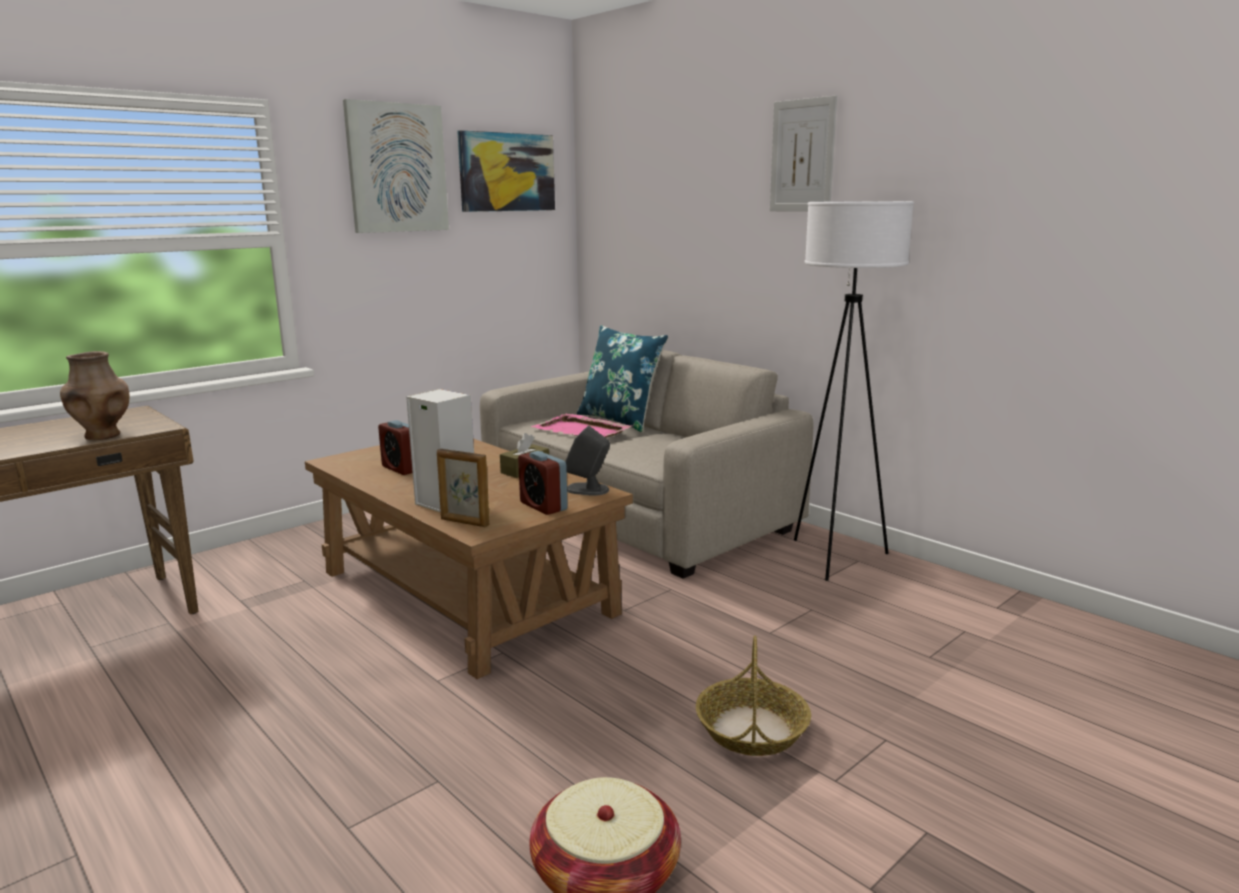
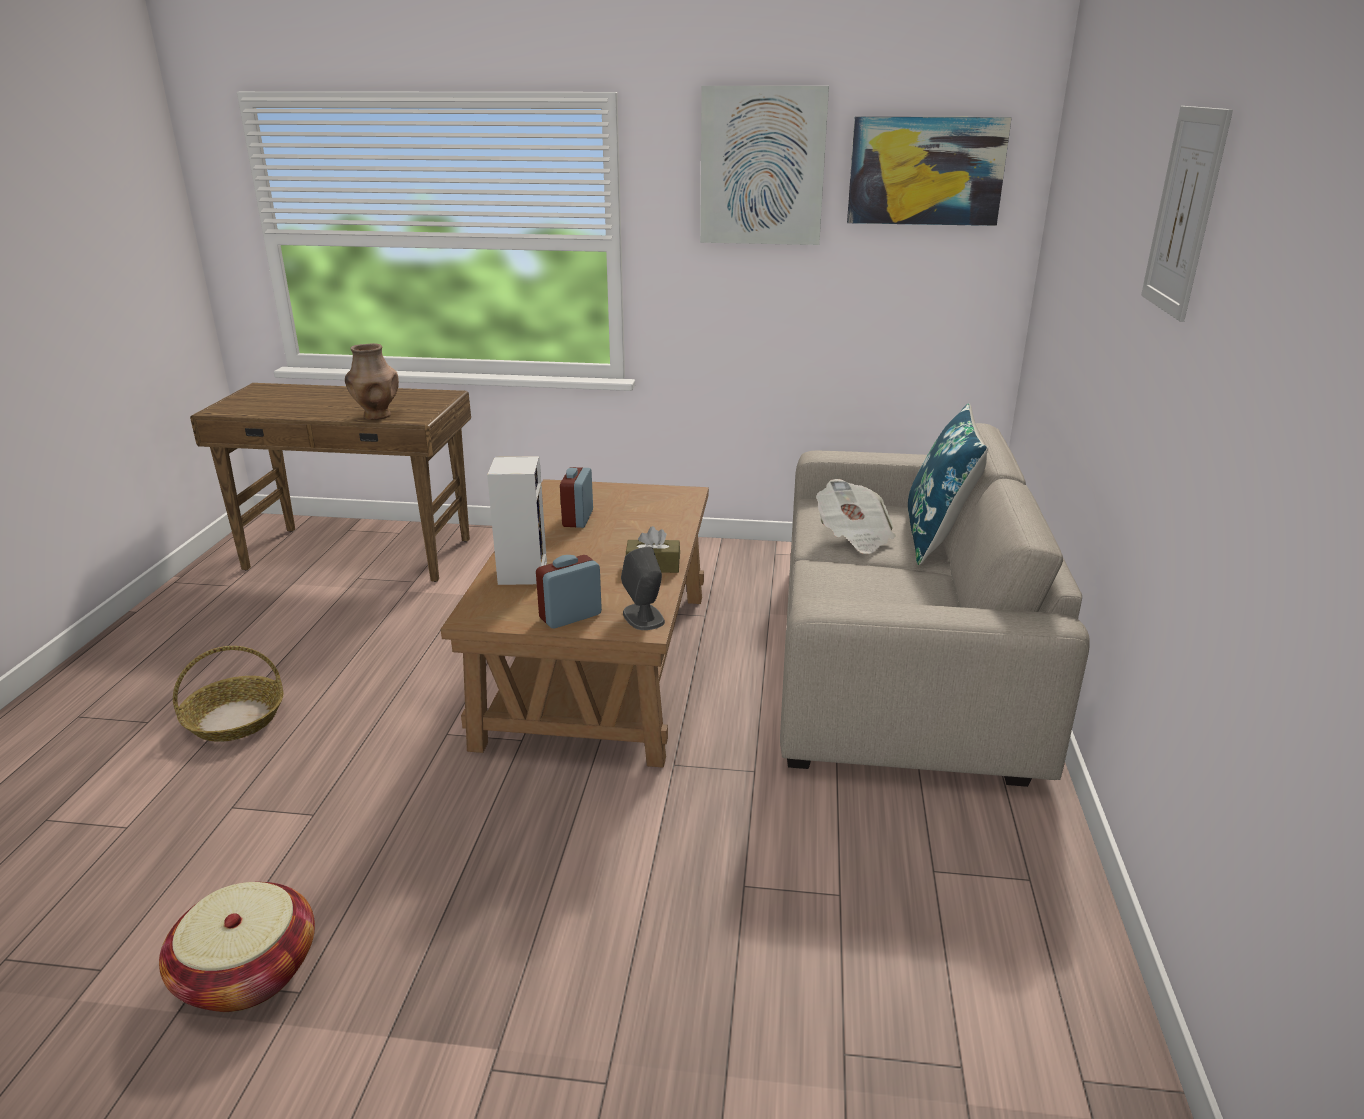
camera: 50 degrees right, 10 degrees up
(464, 522) = (488, 601): picture frame -> none
(543, 506) = (570, 616): alarm clock -> alarm clock turned 45 degrees clockwise
(582, 430) = (854, 536): pink tray -> newspaper
(752, 730) = (533, 962): basket -> basket (234, 720)
(835, 558) = (1007, 856): white floor lamp -> none

